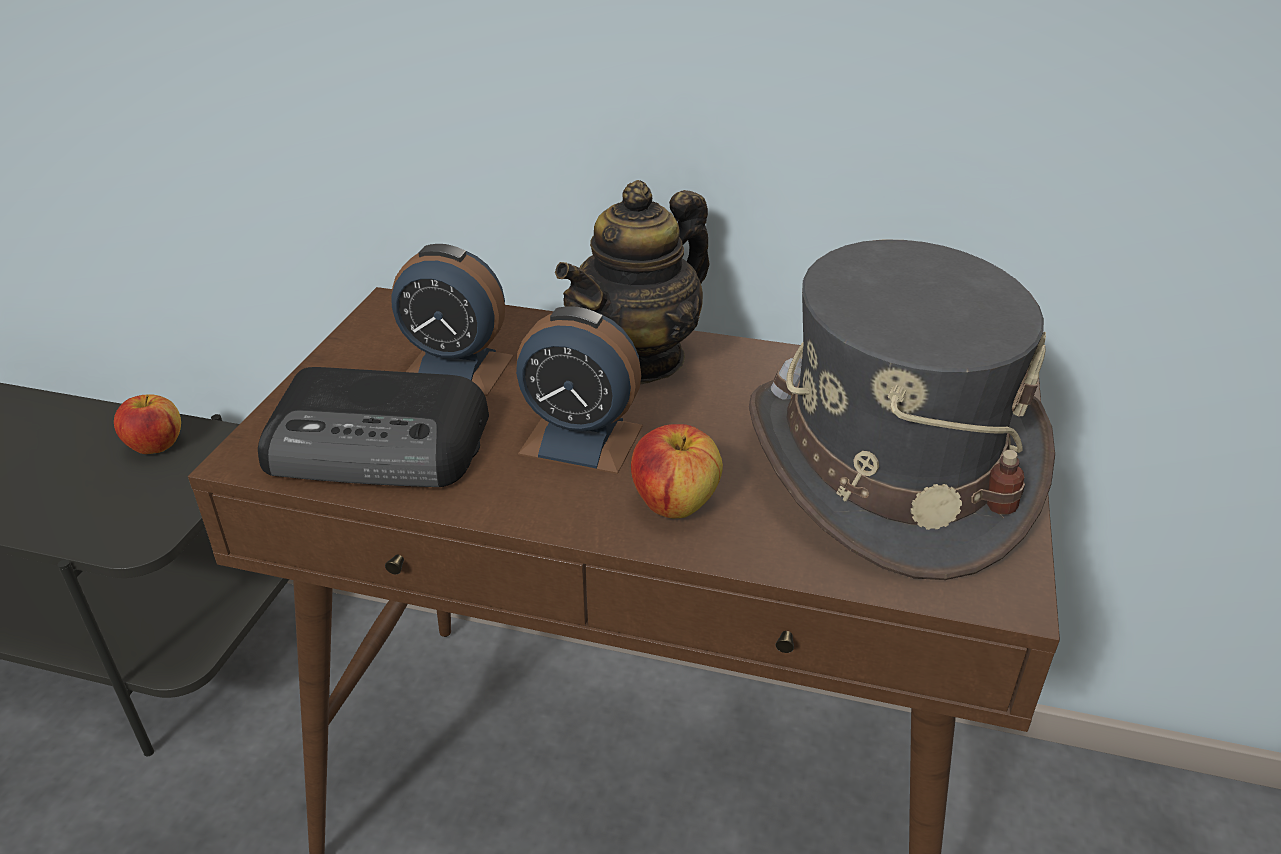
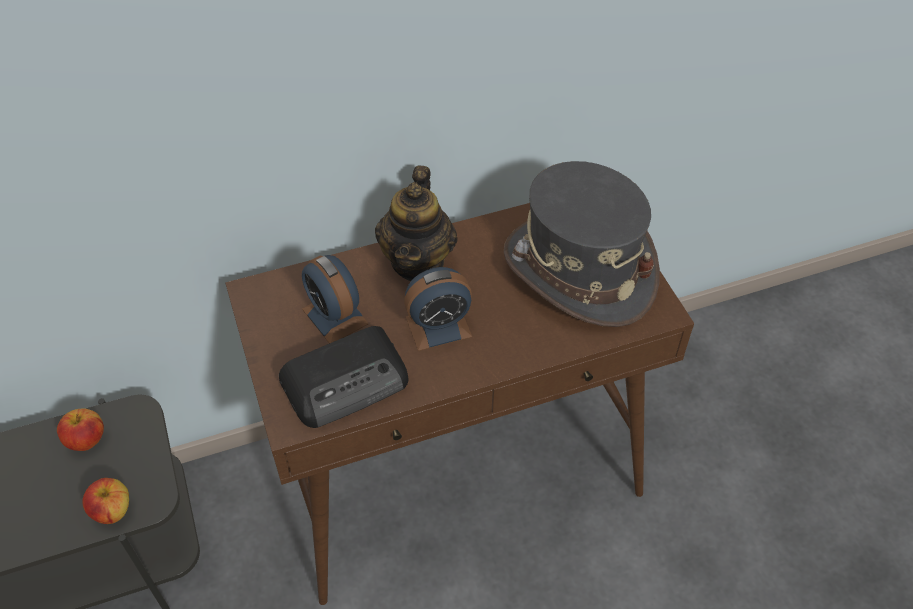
camera: 35 degrees left, 15 degrees up
(456, 369) = (335, 316): alarm clock -> alarm clock turned 75 degrees clockwise
(675, 503) = (510, 339): apple -> apple (112, 511)

